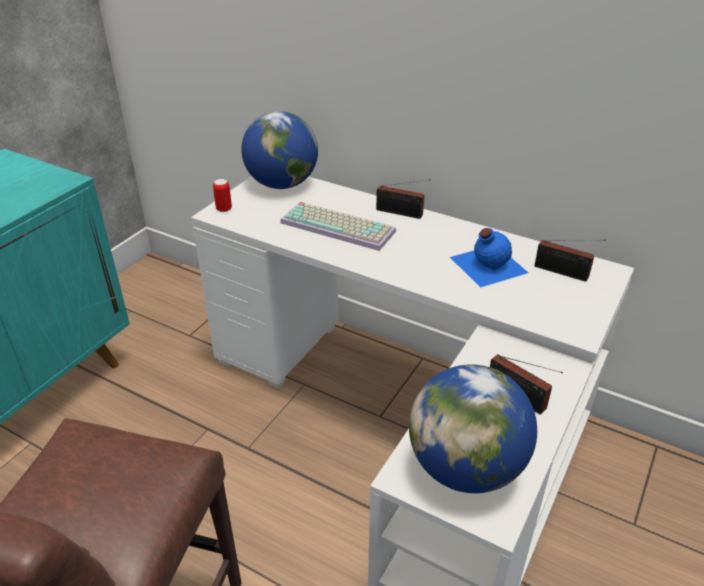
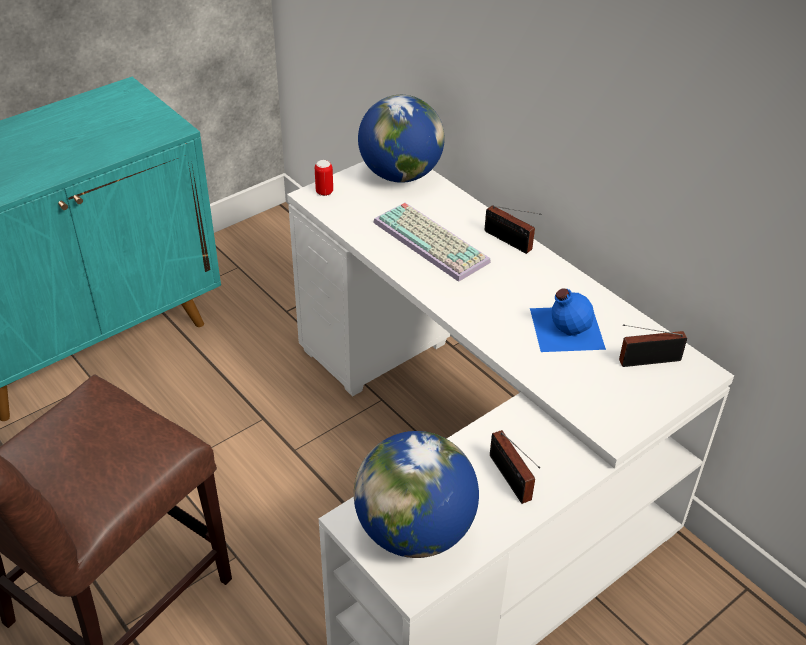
camera: 20 degrees right, 5 degrees up
(564, 273) = (646, 360): radio -> radio turned 120 degrees clockwise

